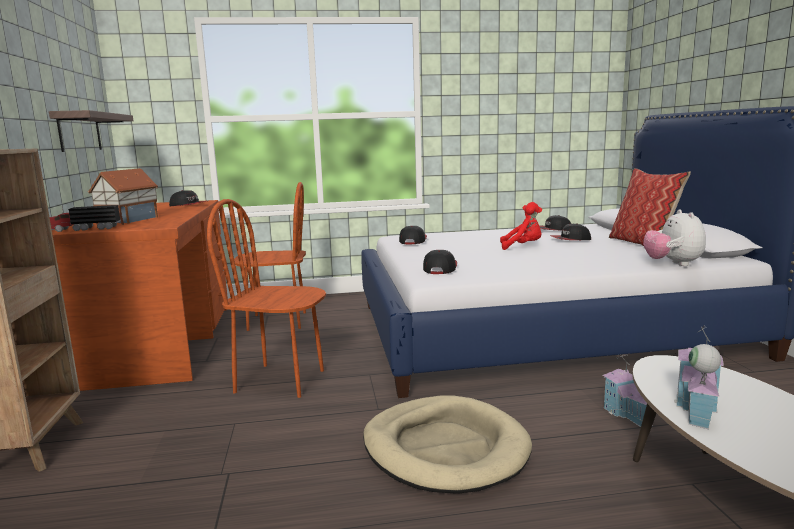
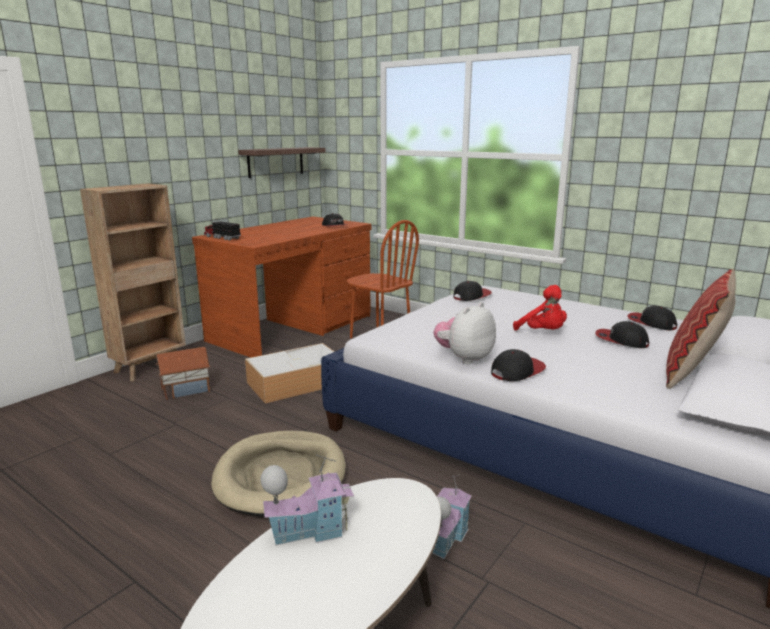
camera: 45 degrees right, 5 degrees up
(127, 220) = (260, 234): toy house -> toy house (185, 390)
(280, 380) = (297, 382): brown chair -> storage box
(439, 268) = (406, 329): cap -> cap (517, 371)
(672, 264) = (622, 407): plush toy -> plush toy (464, 358)

